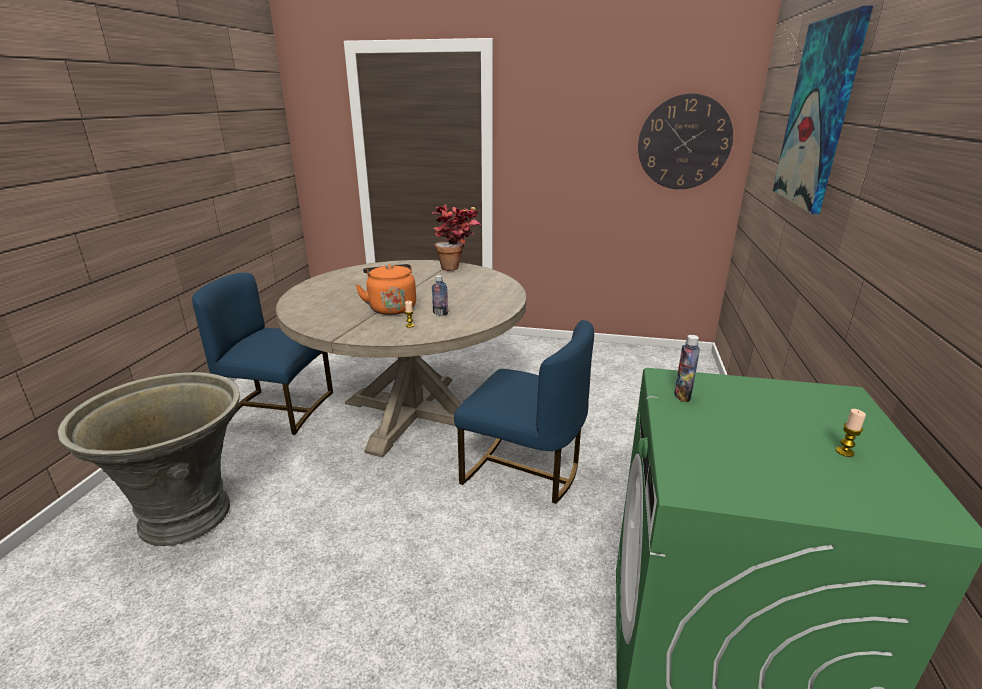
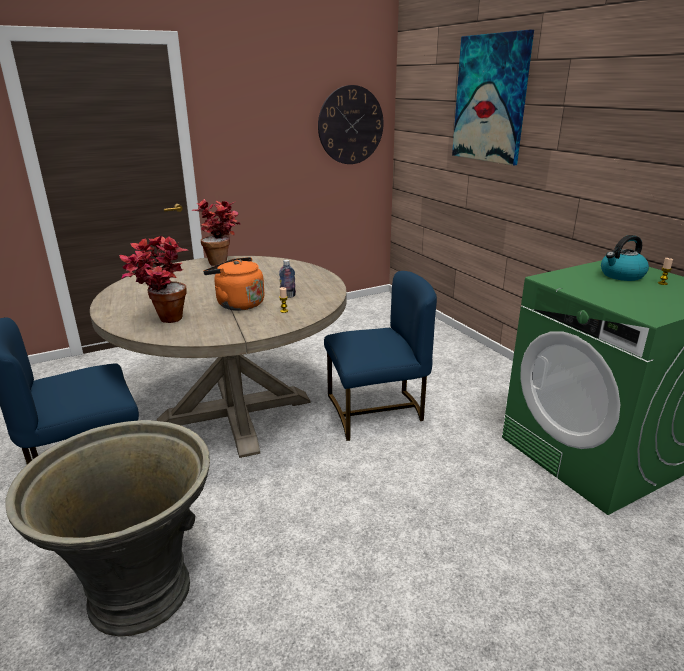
camera: 40 degrees left, 0 degrees up
(319, 305) = (162, 321): none -> potted plant
(682, 396) = (569, 283): bottle -> none
(797, 415) = (621, 275): none -> kettle

